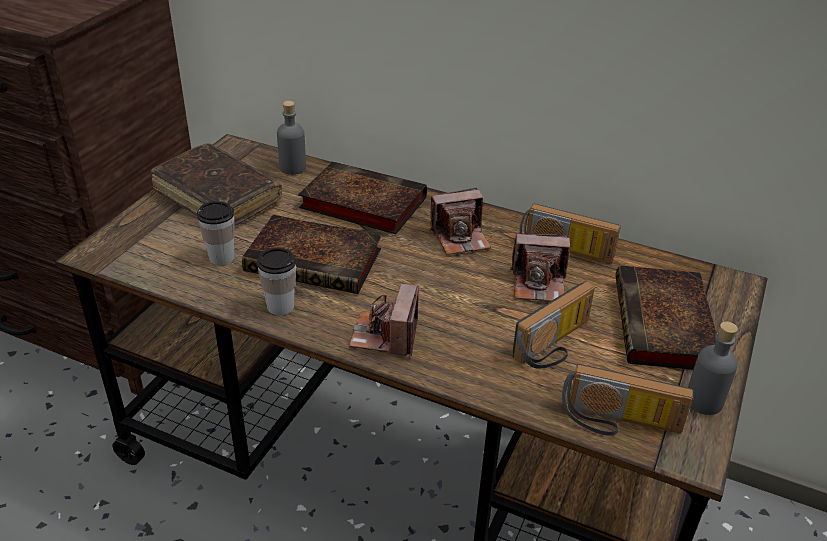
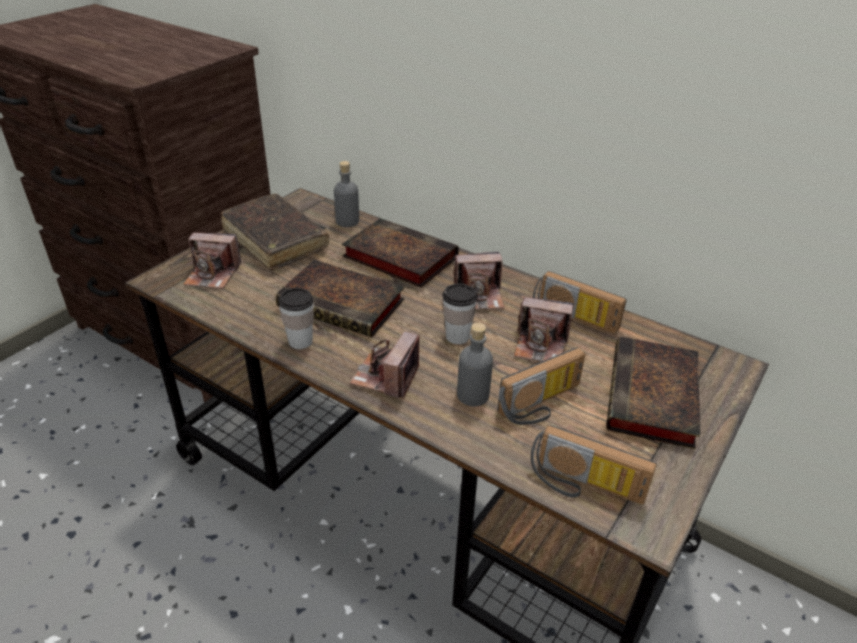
camera: 10 degrees right, 0 degrees up
(157, 242) = (213, 275): none -> camera
(221, 258) = (263, 293): cup -> cup (457, 336)
(704, 401) = (674, 476): grey bottle -> grey bottle (473, 395)

